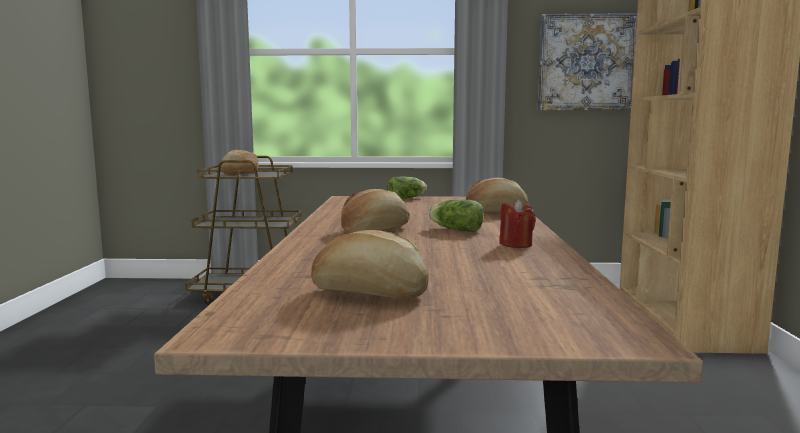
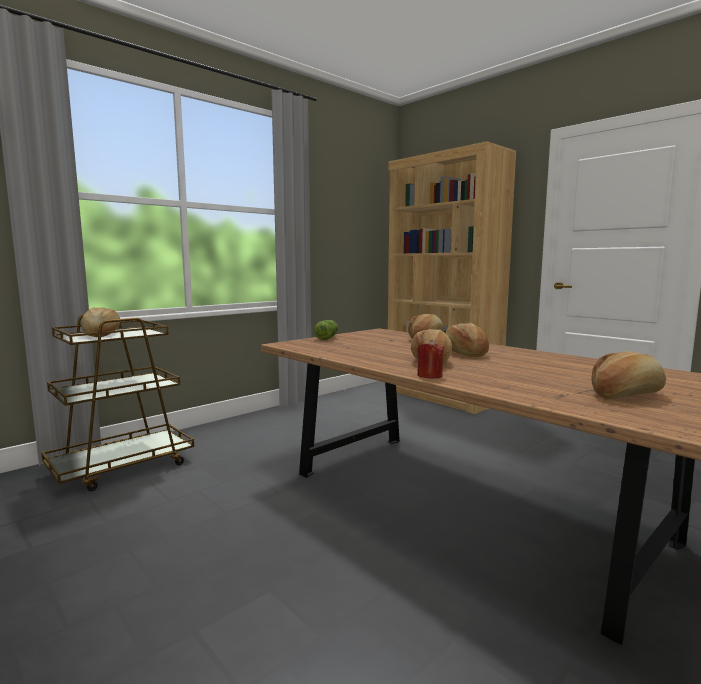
camera: 45 degrees left, 0 degrees up
(455, 229) = (465, 353): lettuce -> bread
(516, 244) = (531, 355): red candle -> red candle (429, 376)
(586, 63) = (349, 227): picture -> none

